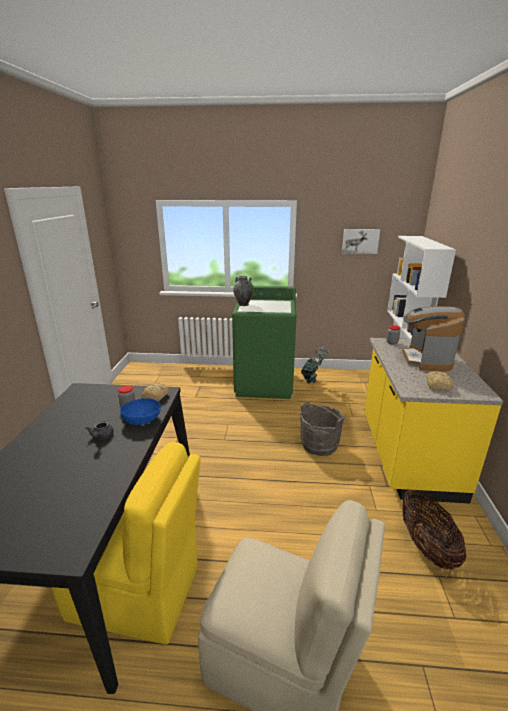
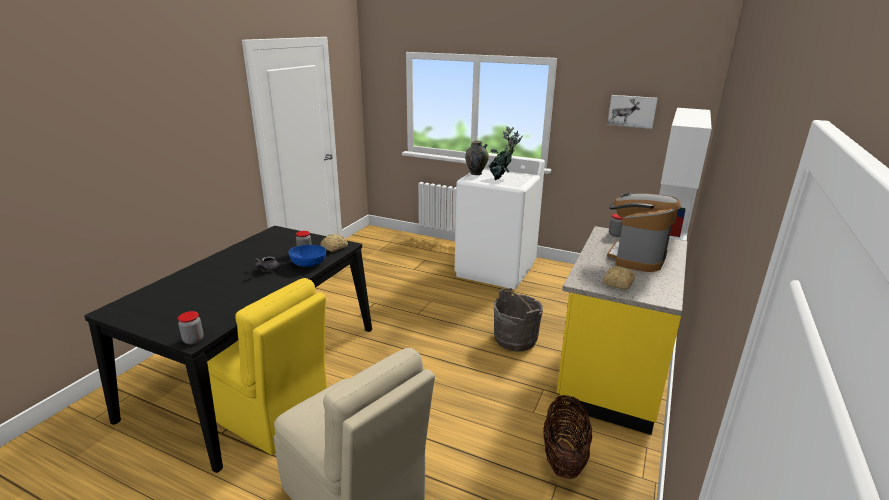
camera: 20 degrees right, 0 degrees up
(71, 554) = (193, 340): none -> jar
(265, 384) = (496, 270): green washing machine -> white washing machine
(312, 382) = (553, 277): potted plant -> potted plant (501, 180)

